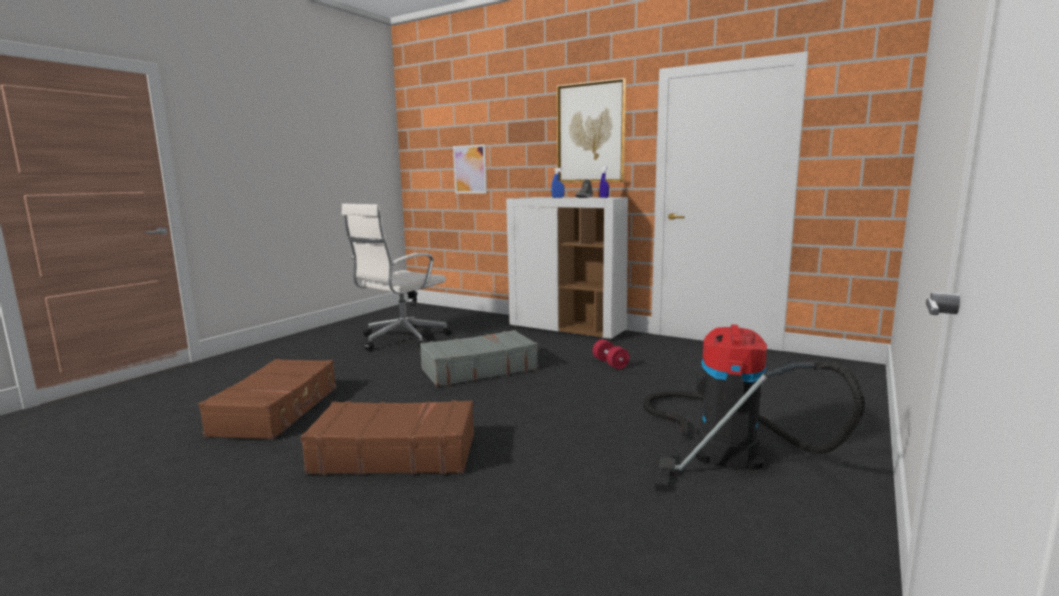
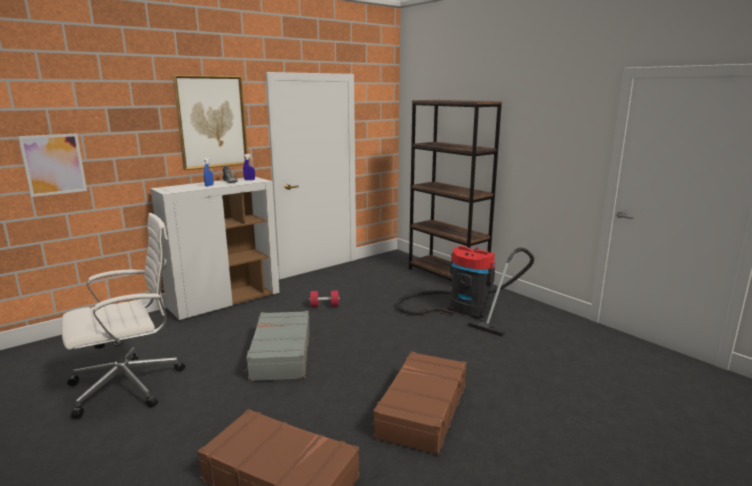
camera: 70 degrees left, 5 degrees up
(401, 340) = (130, 385): white office chair -> white office chair turned 90 degrees counterclockwise
(846, 414) = (447, 276): none -> brown bookcase

